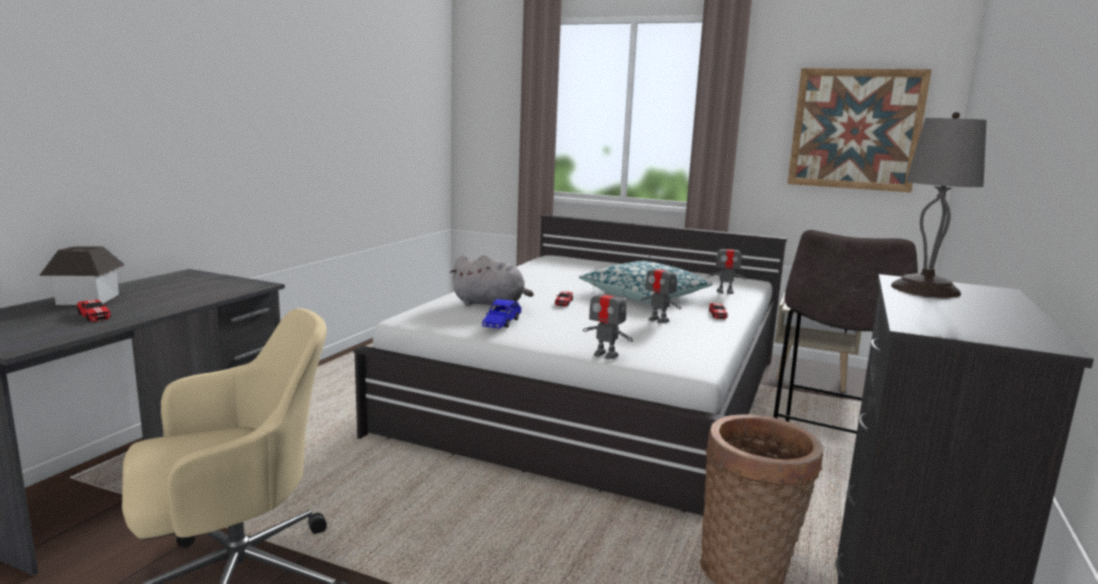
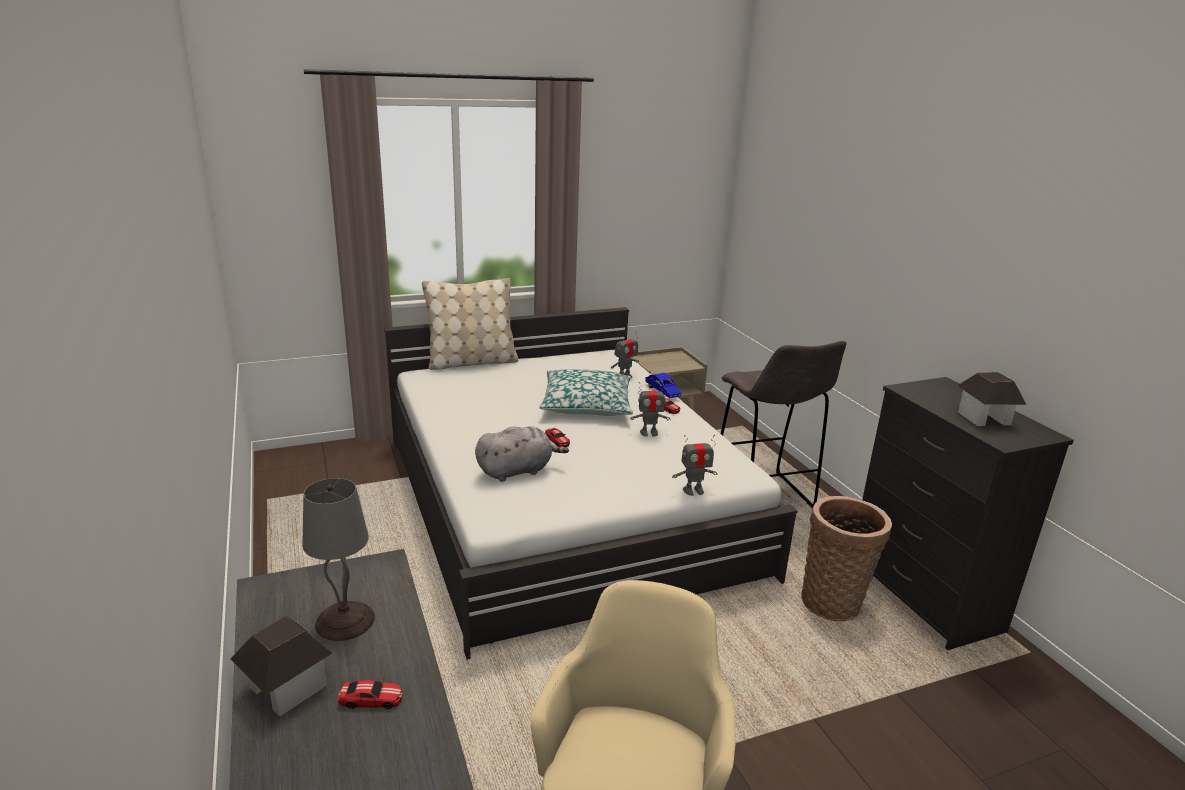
camera: 45 degrees left, 10 degrees up
(502, 323) = (572, 491): blue toy car -> blue toy car (662, 391)
(608, 260) = (471, 362): none -> beige pillow
(855, 129) = (662, 204): picture -> none
(925, 289) = (930, 396): grey table lamp -> grey table lamp (345, 620)
(961, 313) = (984, 418): none -> toy house

